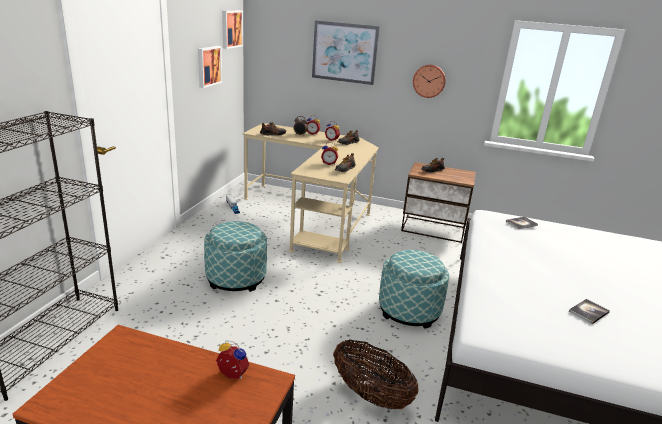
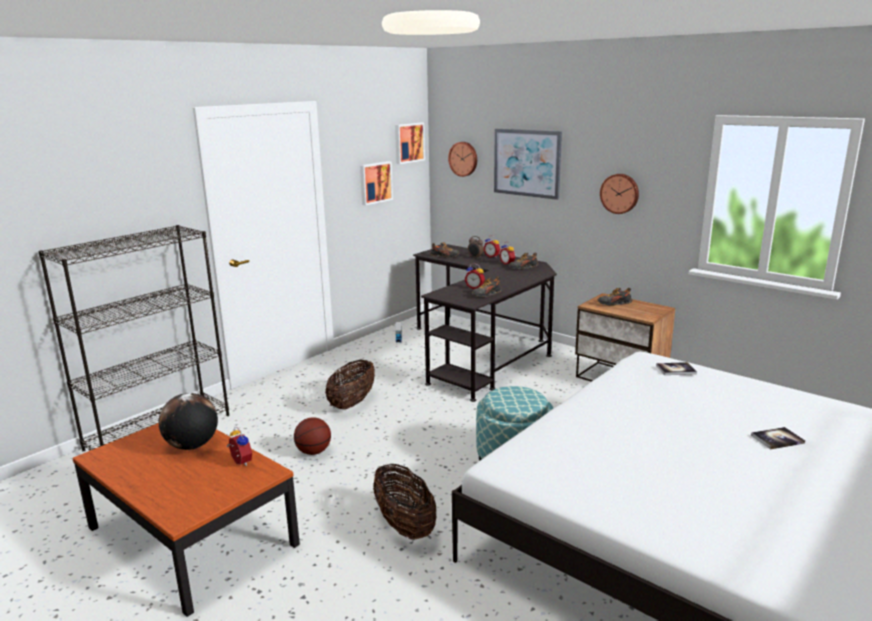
camera: 25 degrees right, 5 degrees down
(160, 366) = (192, 446): none -> globe
(234, 335) = (313, 452): none -> basketball
(236, 278) = (352, 403): ottoman -> basket
(281, 46) = (463, 159): none -> wall clock
(314, 215) = (483, 351): beige desk -> black desk
(588, 312) = (653, 467): book -> book (777, 439)

